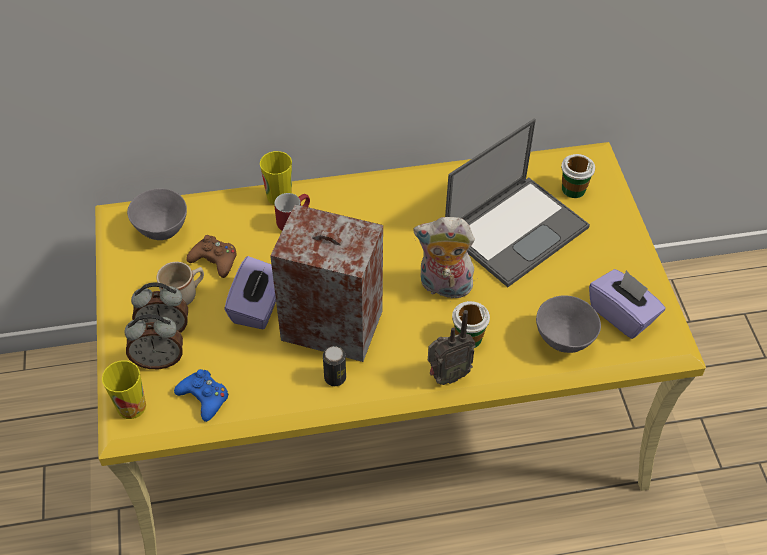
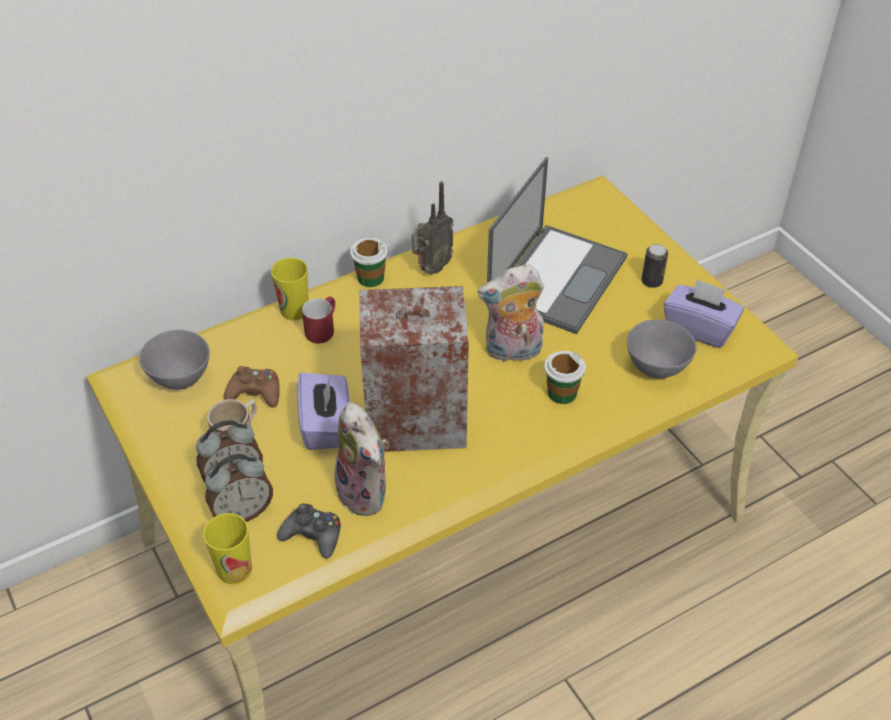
camera: 20 degrees left, 5 degrees down
(204, 397) = (313, 535): blue game controller -> black game controller
(263, 375) = (366, 492): none -> plush toy
(335, 378) = (445, 472): can -> can (652, 281)
(447, 376) = (559, 436): radio -> radio (431, 268)
(573, 189) = (593, 225): cup -> cup (370, 278)

